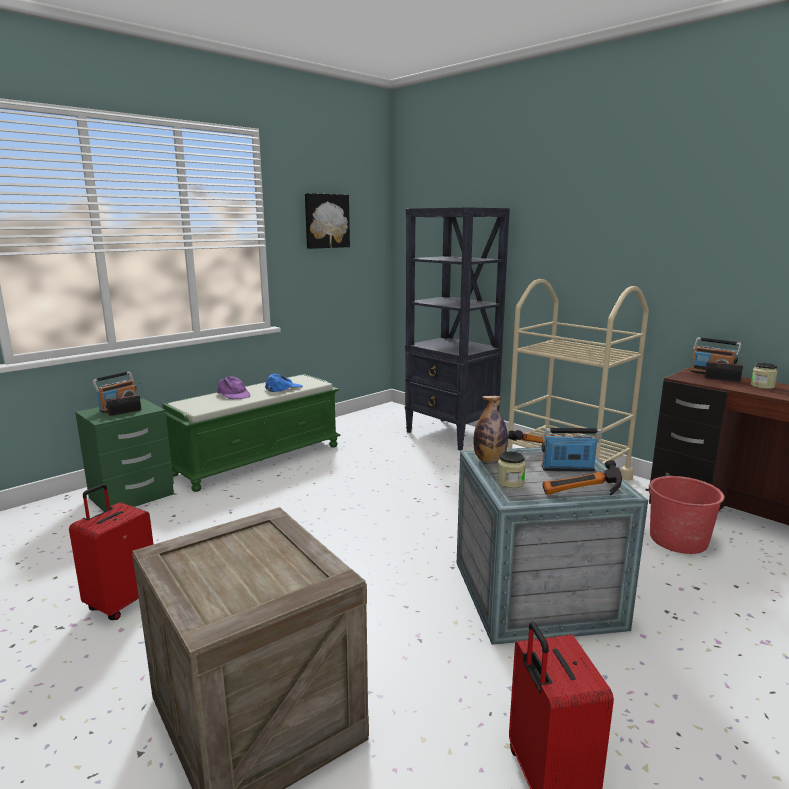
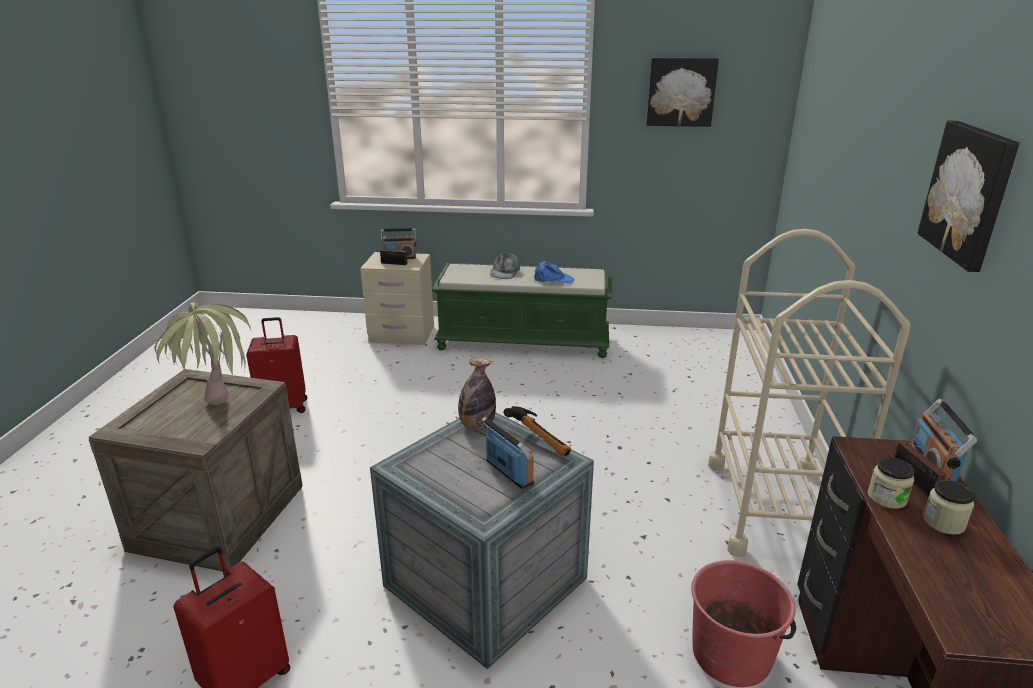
camera: 50 degrees right, 10 degrees up
(132, 496) = (402, 334): green nightstand -> beige nightstand
(233, 394) = (505, 272): purple cap -> grey cap
(286, 555) = (219, 415): none -> potted plant
(451, 434) = (741, 397): black bookcase -> none
(510, 482) = (435, 453): jar -> jar (887, 497)
(582, 495) = (448, 499): hammer -> none
(662, 227) = (969, 193): none -> picture

